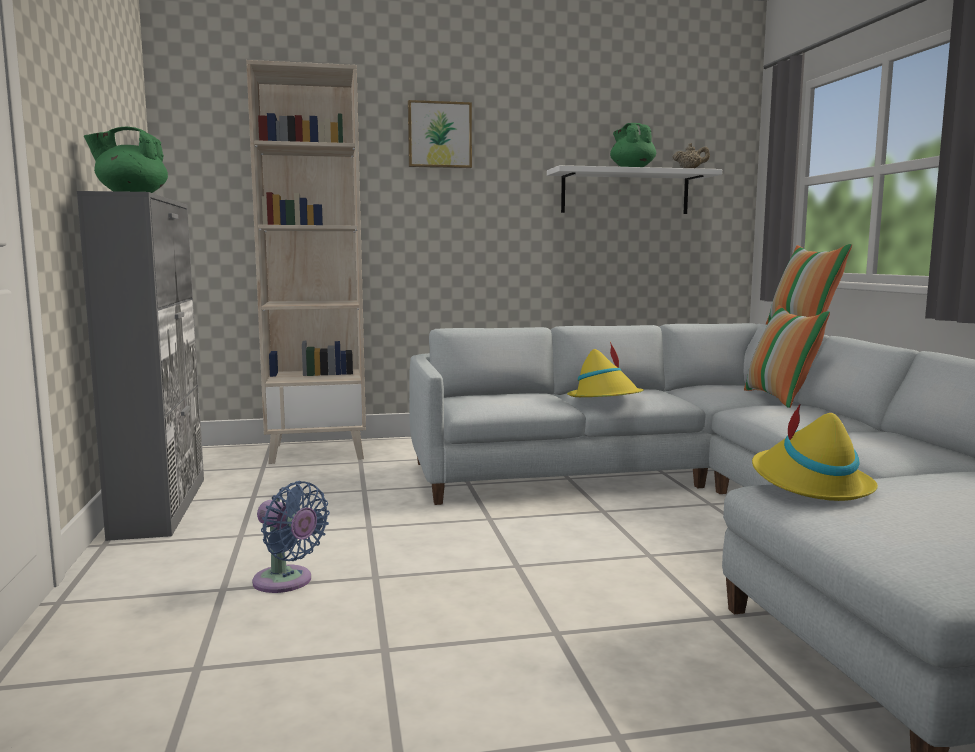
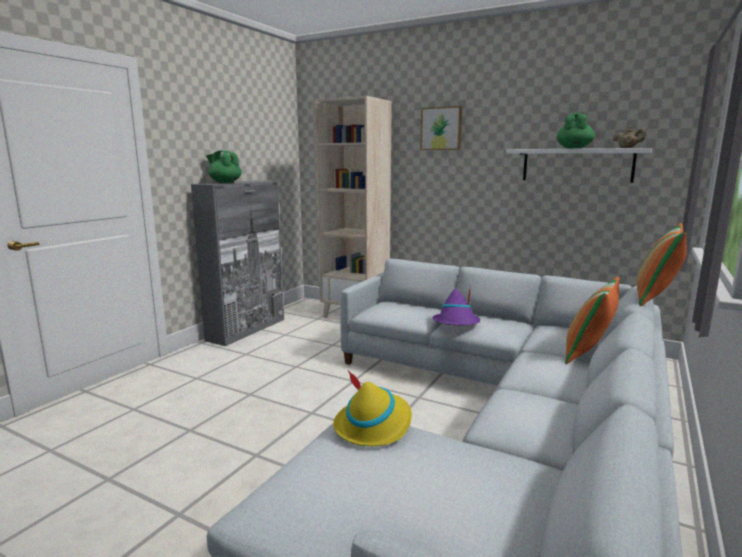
camera: 40 degrees right, 5 degrees up
(286, 582) = (219, 383): blue fan -> none
(605, 398) = (456, 323): yellow hat -> purple hat

